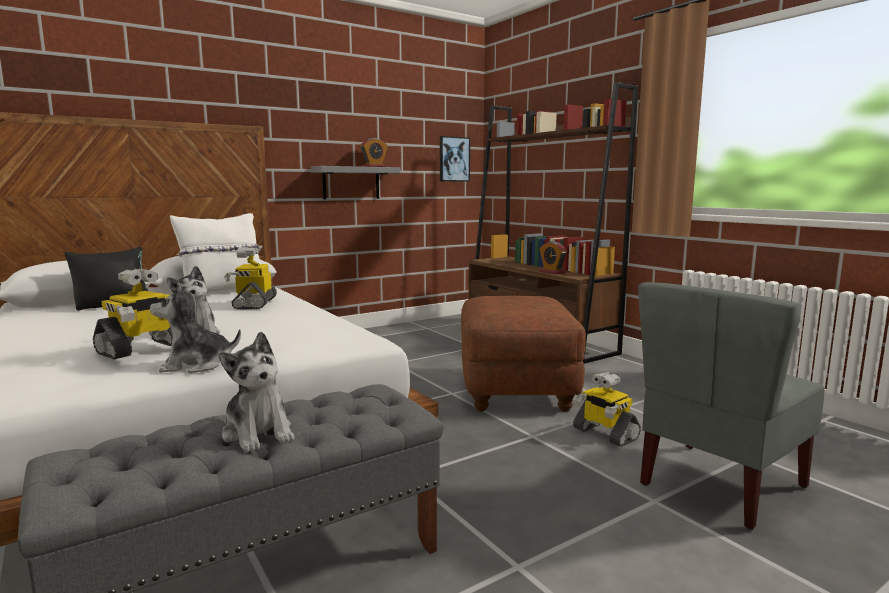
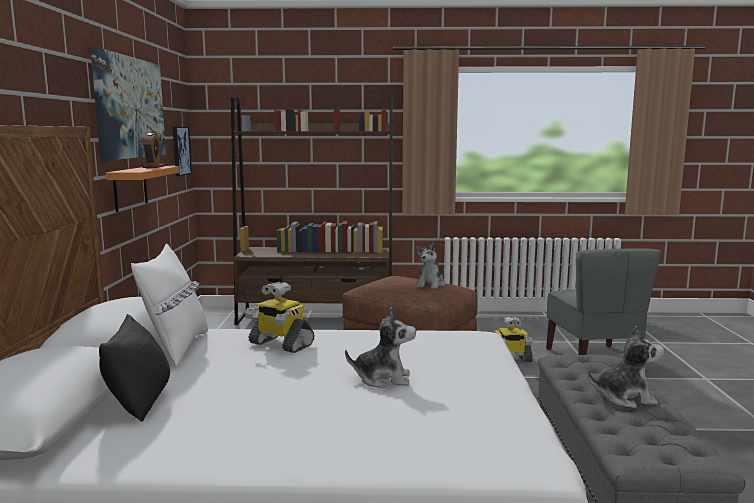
camera: 55 degrees left, 0 degrees up
(142, 348) = (434, 396): toy robot -> none
(196, 365) = (494, 387): plush toy -> plush toy (431, 284)
(351, 183) = (130, 188): grey shelf -> orange shelf
(359, 117) = (130, 108): none -> picture
(552, 272) = (346, 255): alarm clock -> none

